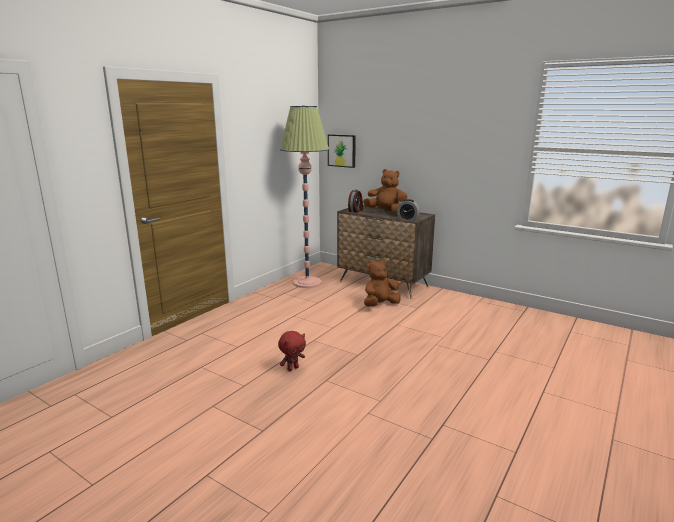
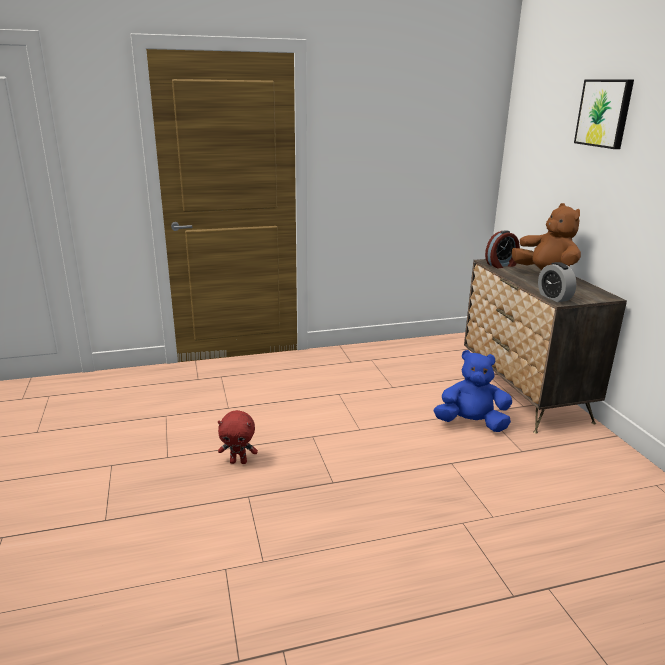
camera: 40 degrees right, 5 degrees up
(307, 282) = (420, 355): floor lamp -> none
(342, 150) = (526, 164): picture -> picture (604, 113)
(380, 305) = (471, 423): brown plush toy -> blue plush toy

